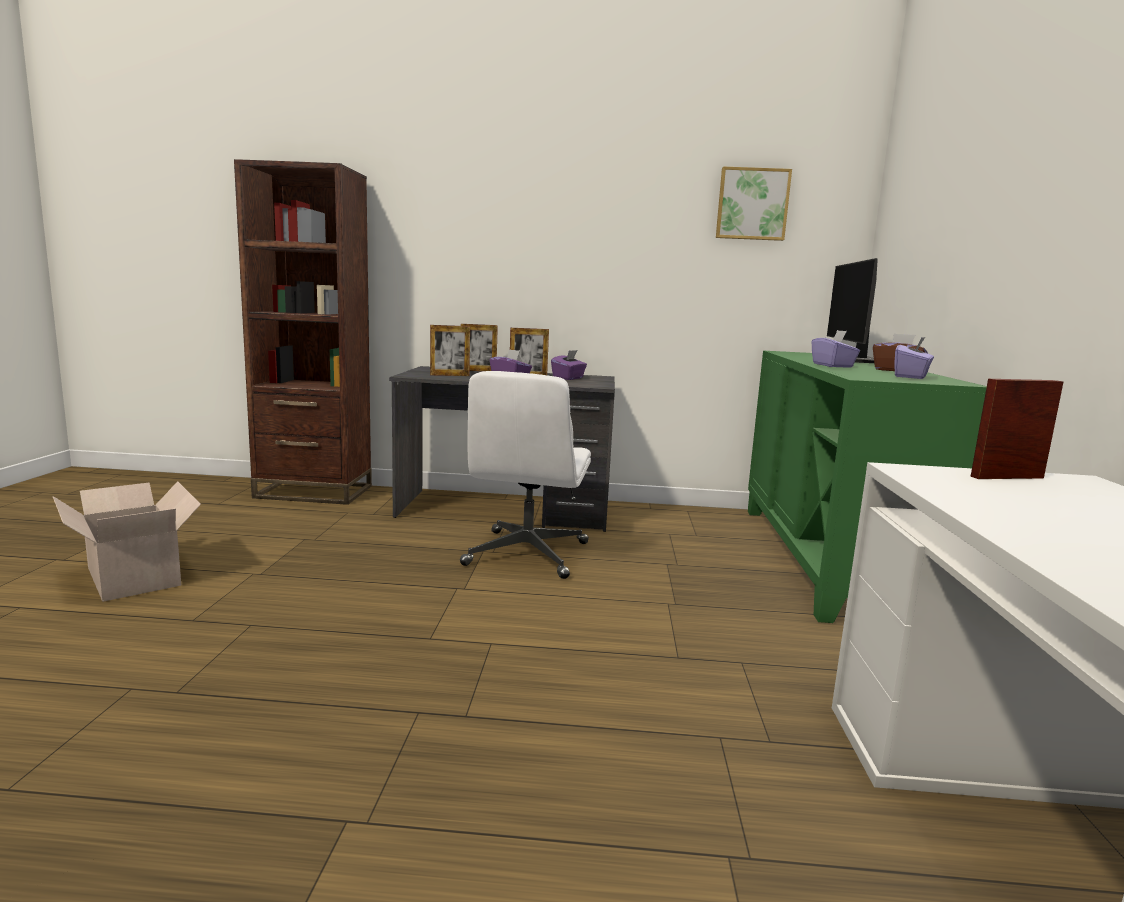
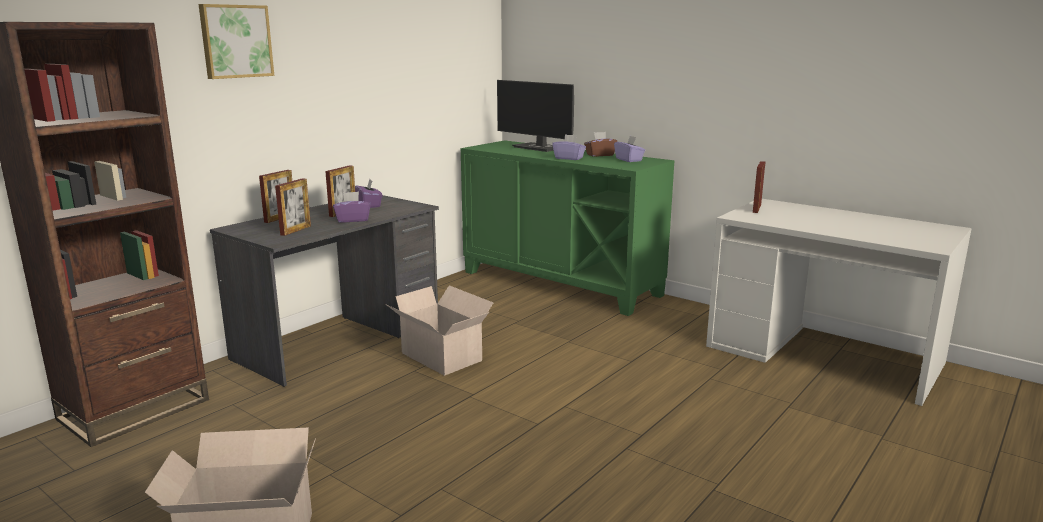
camera: 55 degrees left, 5 degrees up
(527, 554) = (442, 358): white office chair -> cardboard box
(752, 204) = (439, 35): picture -> picture (235, 41)

